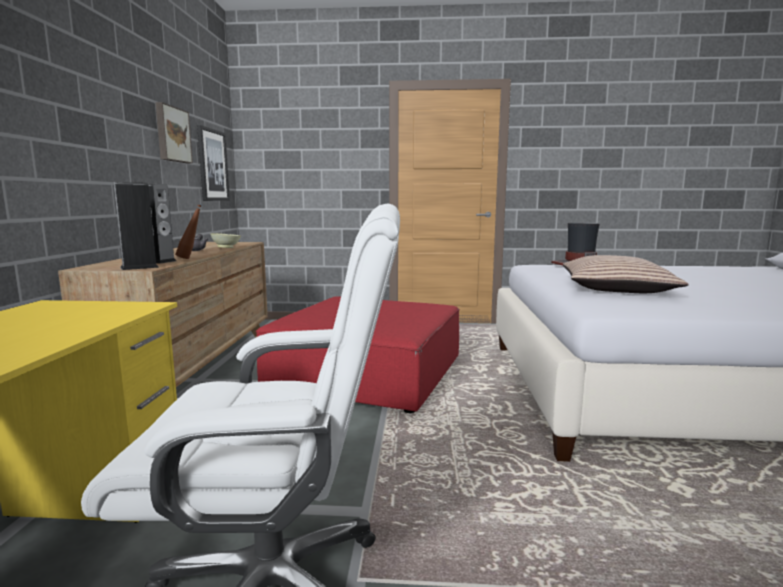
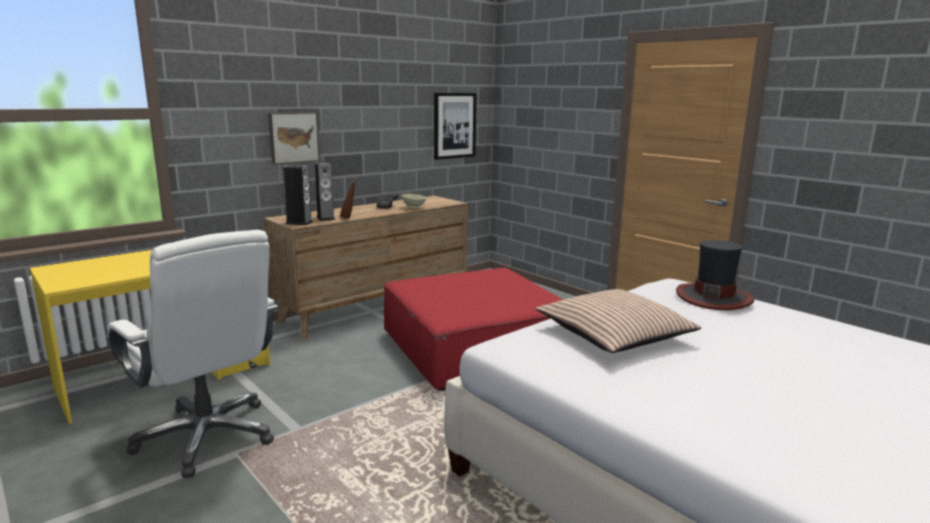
camera: 45 degrees right, 5 degrees up
(172, 134) = (396, 107): picture -> picture (293, 137)

